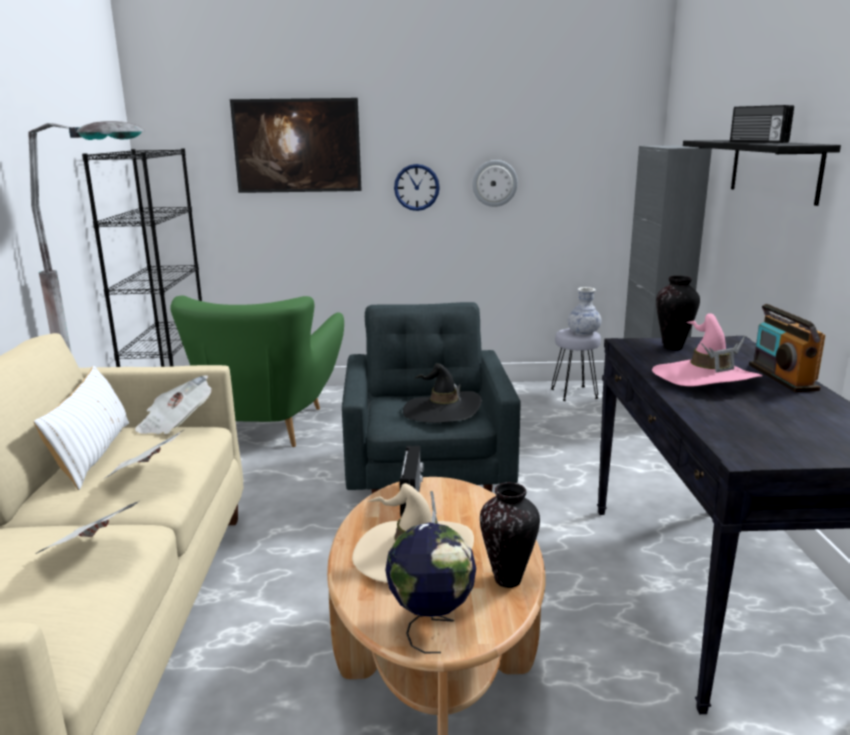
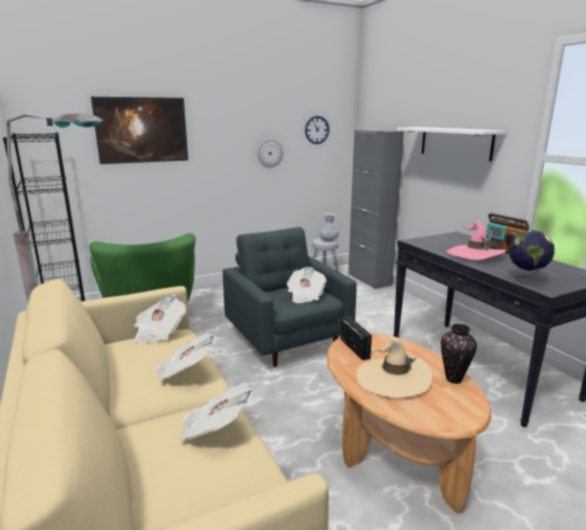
camera: 25 degrees left, 0 degrees up
(94, 454) = (122, 364): white pillow -> none
(416, 187) = (223, 157): wall clock -> wall clock (317, 130)
(431, 627) = (448, 414): globe -> globe (526, 279)
(442, 411) = (305, 295): black hat -> newspaper
(672, 348) = (436, 241): vase -> none
(757, 142) = (453, 128): radio -> none
(774, 169) = (455, 143): black shelf -> white shelf

